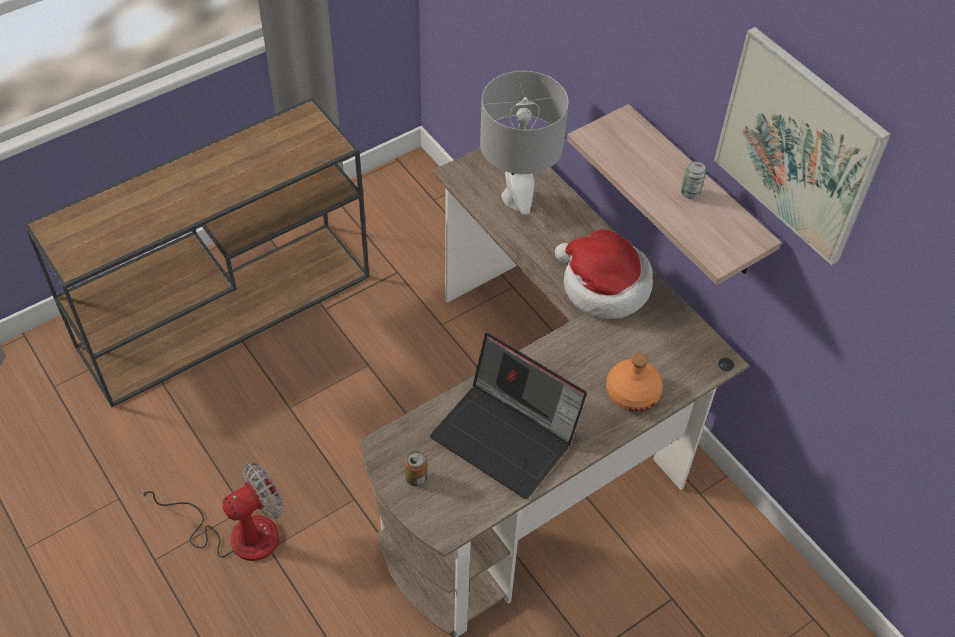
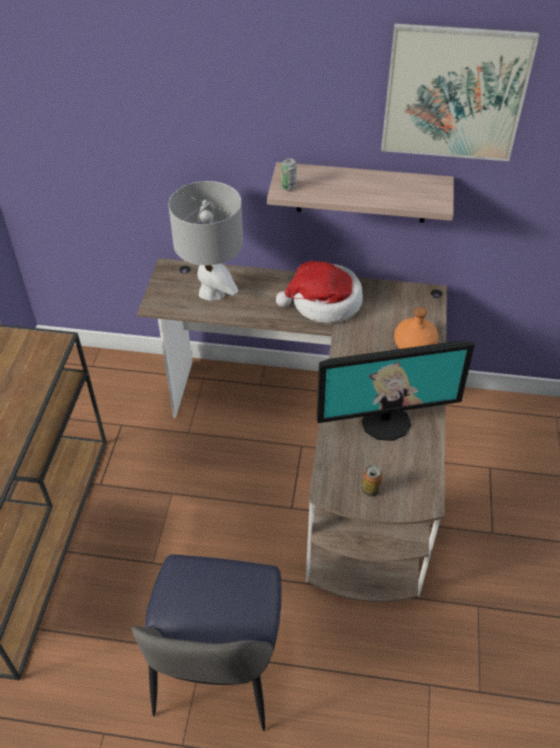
camera: 45 degrees left, 5 degrees down
(237, 533) = (217, 671): fan -> chair
(507, 436) = (386, 422): laptop -> monitor
(690, 193) = (377, 183): can -> can (288, 187)

